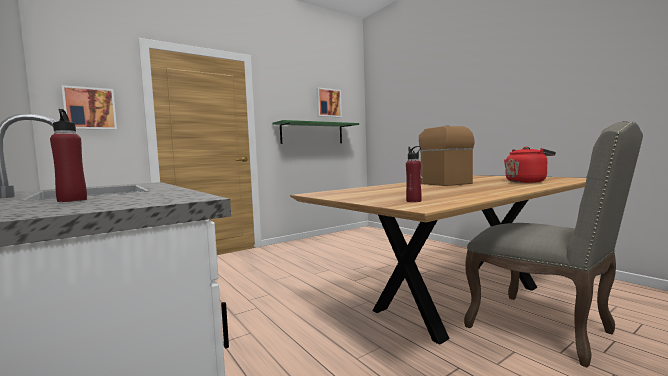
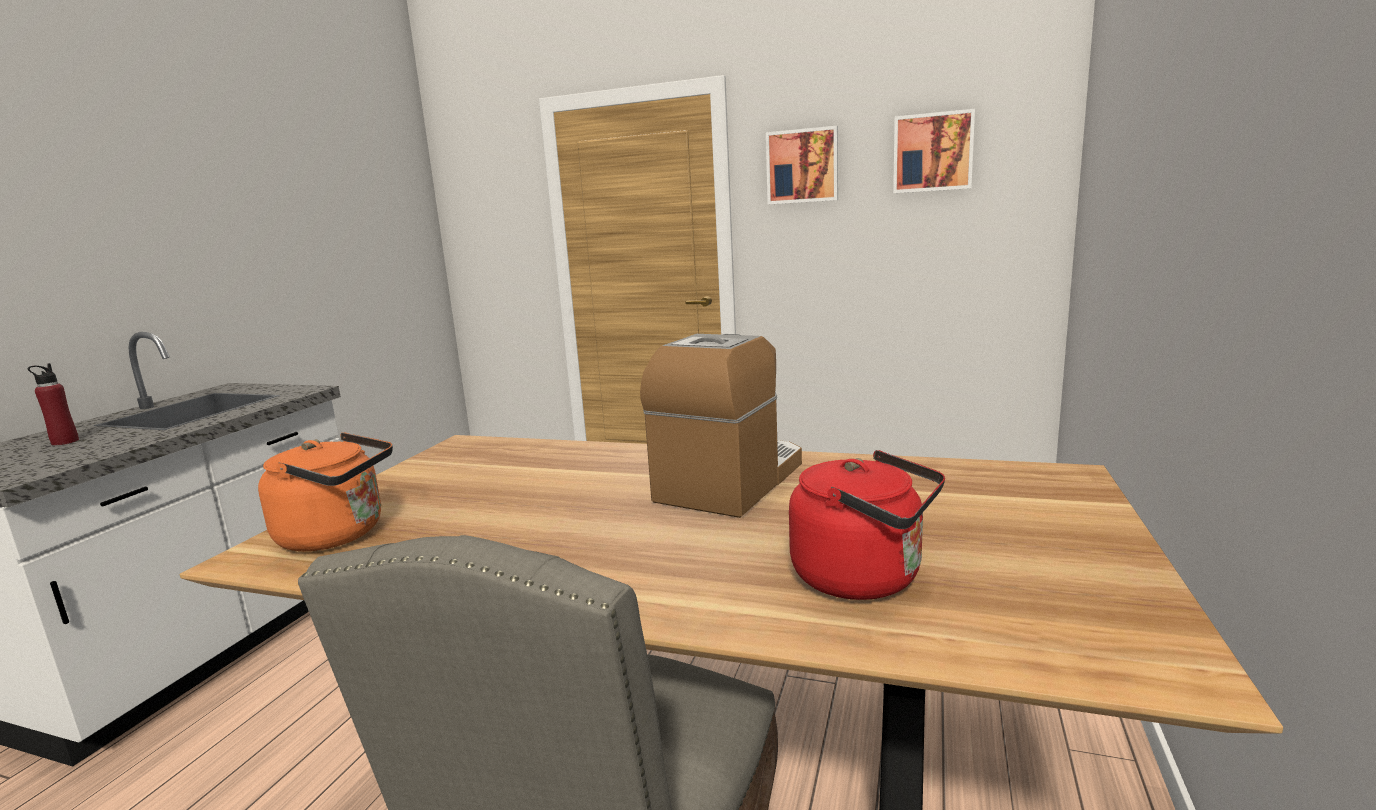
camera: 55 degrees right, 10 degrees up
(90, 108) = (491, 224): picture -> picture (802, 166)
(312, 133) = (876, 239): green shelf -> none
(413, 201) = (338, 535): red bottle -> orange kettle

